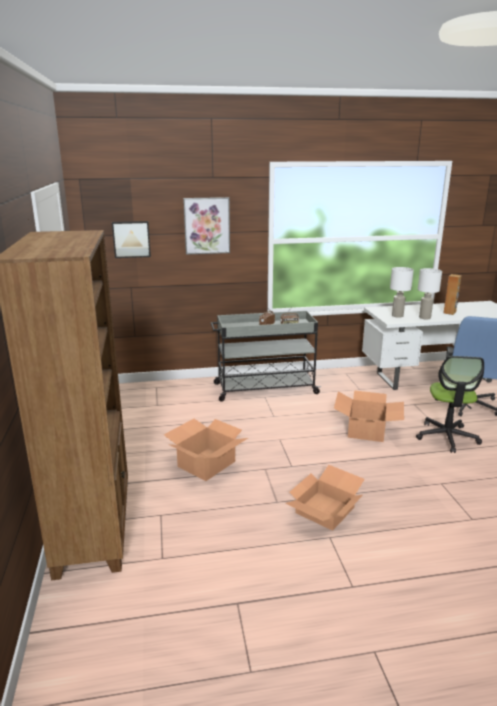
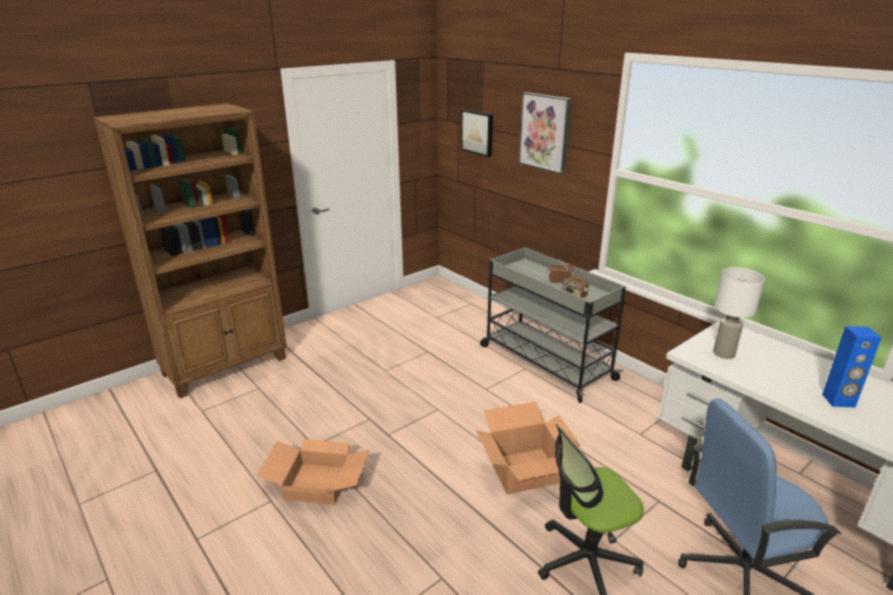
camera: 60 degrees right, 5 degrees up
(206, 464) = (352, 381): cardboard box -> none
(424, 317) = (758, 379): white table lamp -> none
(449, 312) = (838, 401): brown speaker -> blue speaker

